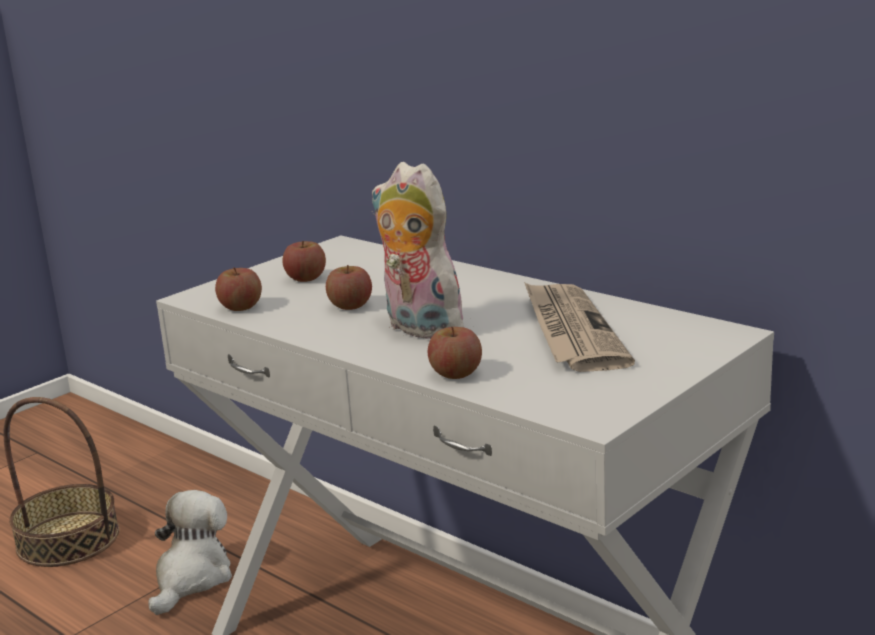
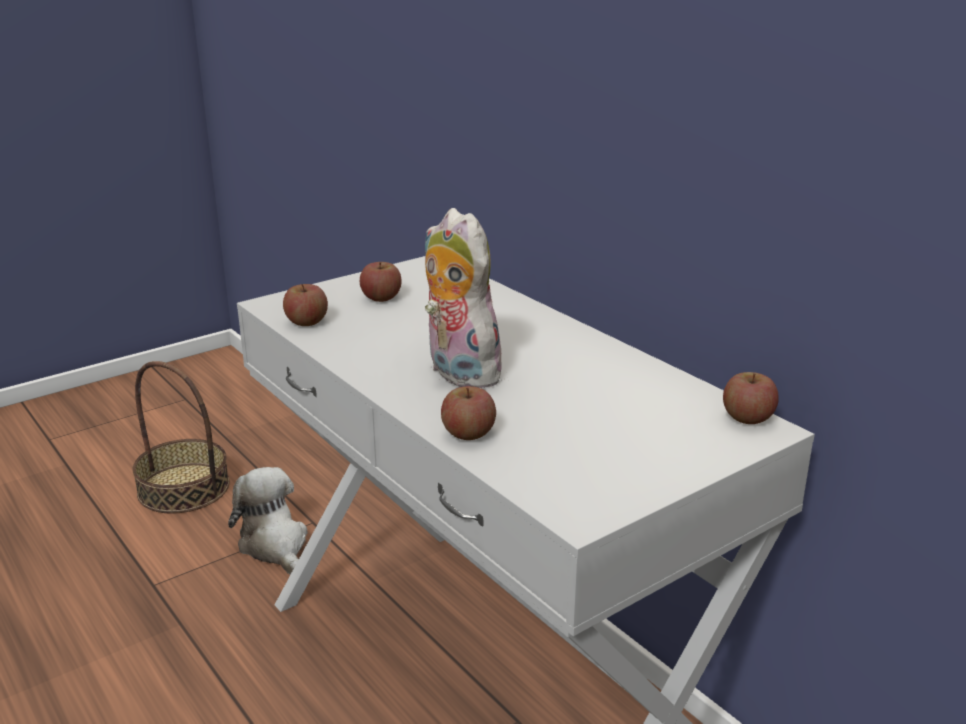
camera: 10 degrees right, 5 degrees up
(192, 578) = (275, 545): plush toy -> plush toy turned 60 degrees counterclockwise
(350, 305) = (406, 336): apple -> apple (747, 418)
(570, 331) = (604, 400): newspaper -> none

